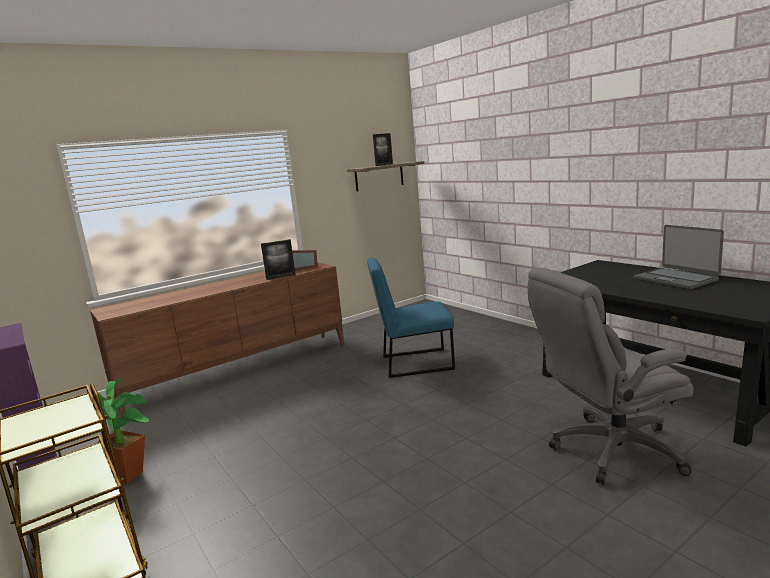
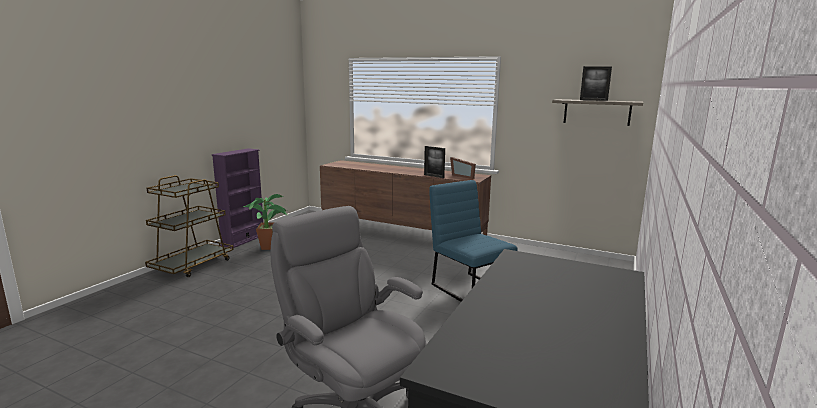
camera: 60 degrees right, 0 degrees up
(676, 279) = (581, 321): laptop -> none

